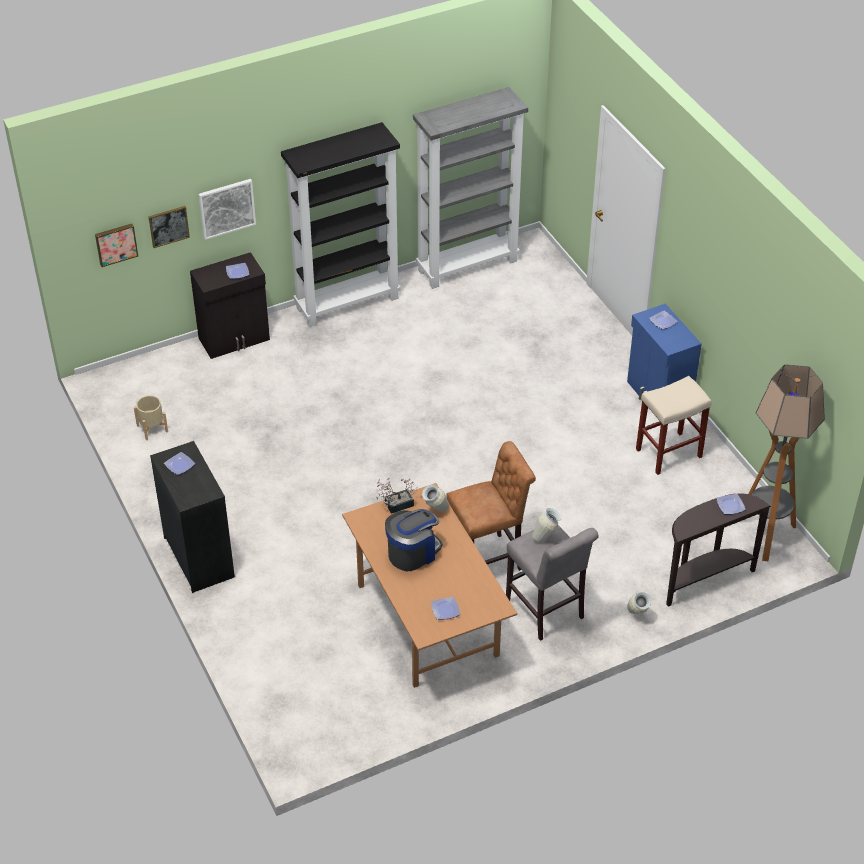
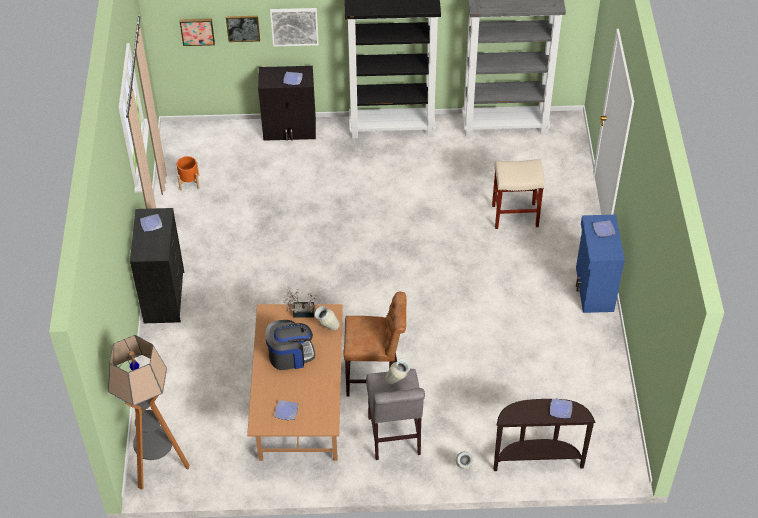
camera: 25 degrees right, 5 degrees up
(152, 428) = (189, 182): beige planter -> orange planter
(668, 453) = (572, 341): beige stool -> beige stool (514, 216)
(765, 535) = (611, 441): floor lamp -> floor lamp (159, 466)

